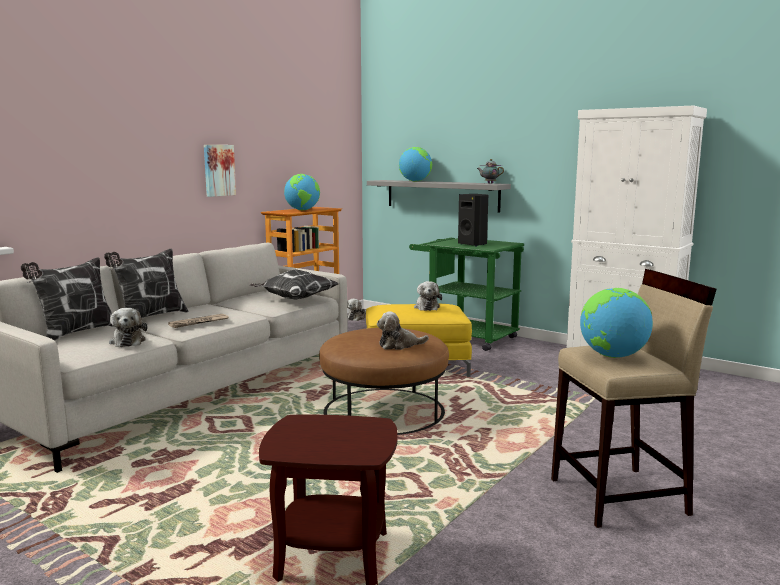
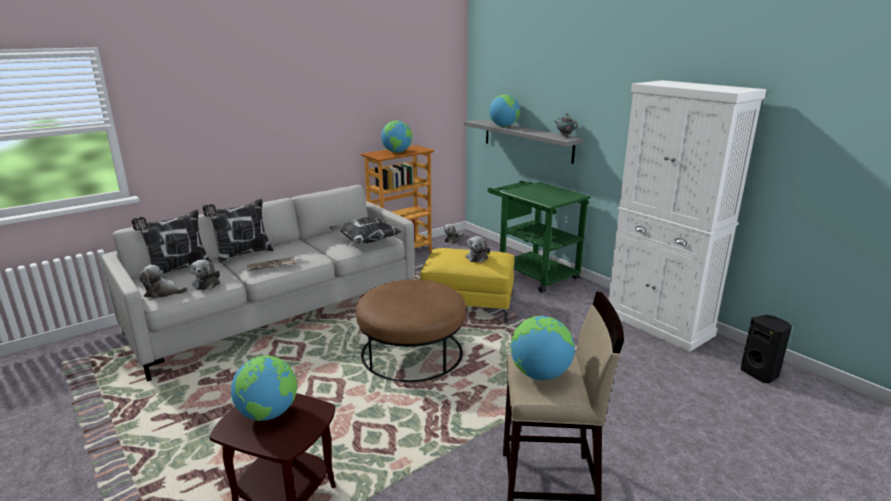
camera: 15 degrees right, 10 degrees up
(218, 170) = (319, 121): picture -> none
(317, 433) = (268, 414): none -> globe
(399, 345) = (416, 307): plush toy -> plush toy (163, 293)
(473, 244) = (539, 195): black speaker -> black speaker (760, 374)

